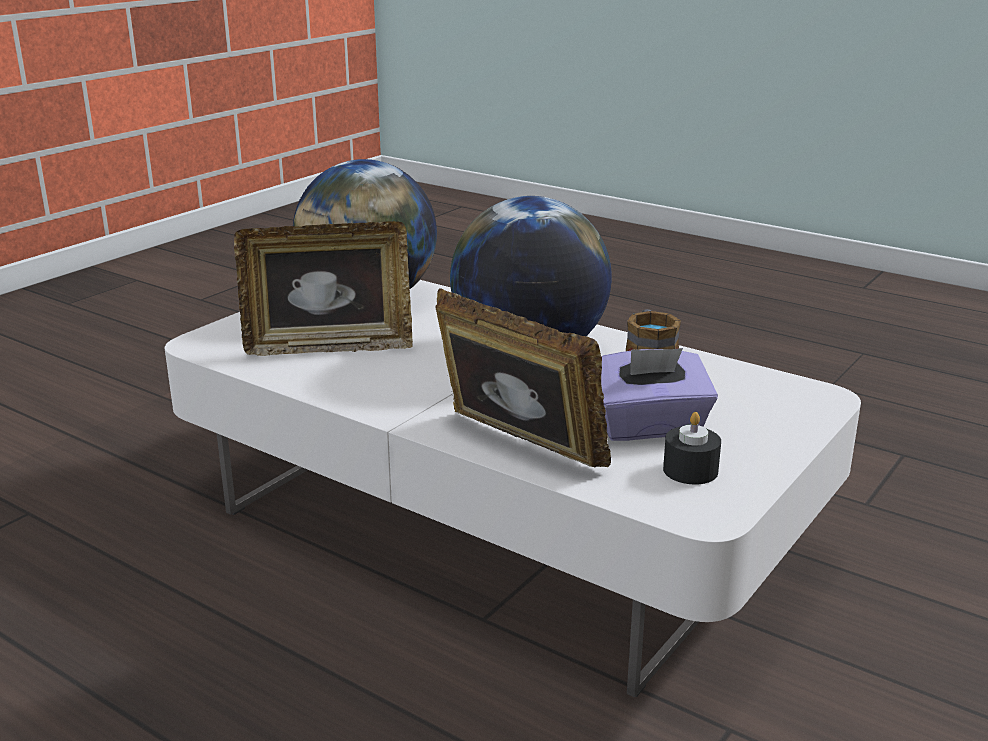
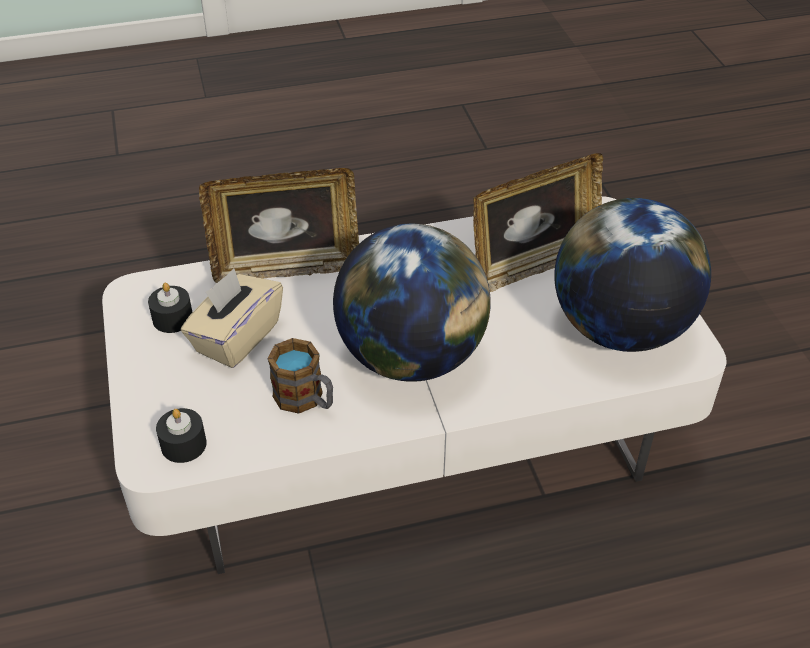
camera: 130 degrees right, 20 degrees up
(329, 346) = (533, 265): picture frame -> picture frame turned 150 degrees counterclockwise
(648, 427) = (236, 337): purple tissue box -> beige tissue box
(783, 393) = (183, 444): none -> black candle

